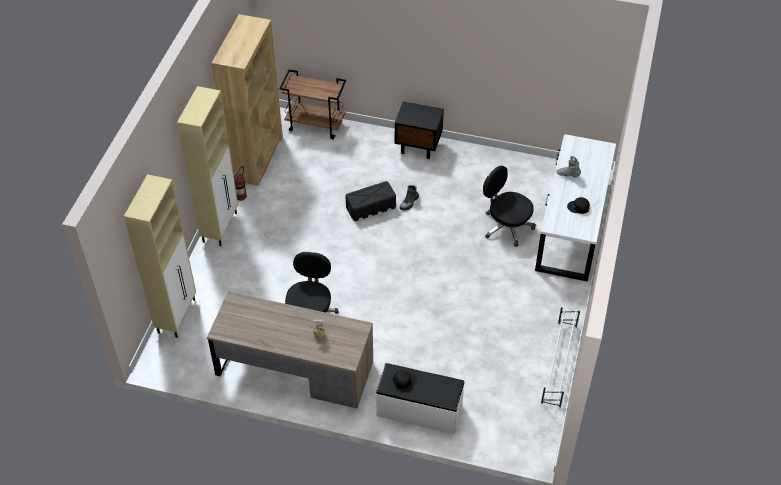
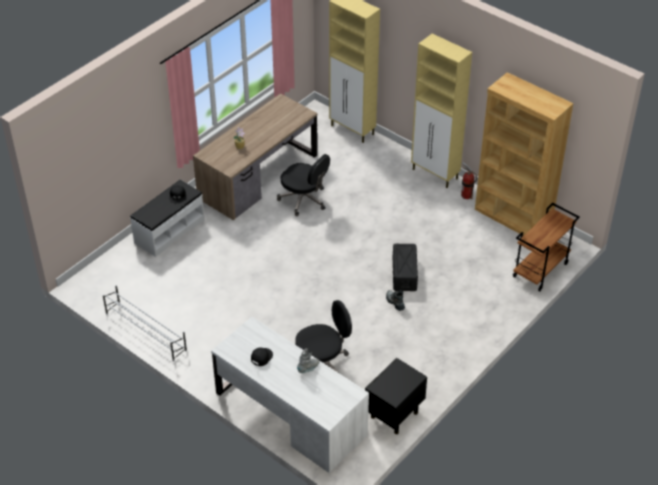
camera: 115 degrees right, 5 degrees down
(419, 147) = (469, 337): black nightstand -> black nightstand (394, 415)

